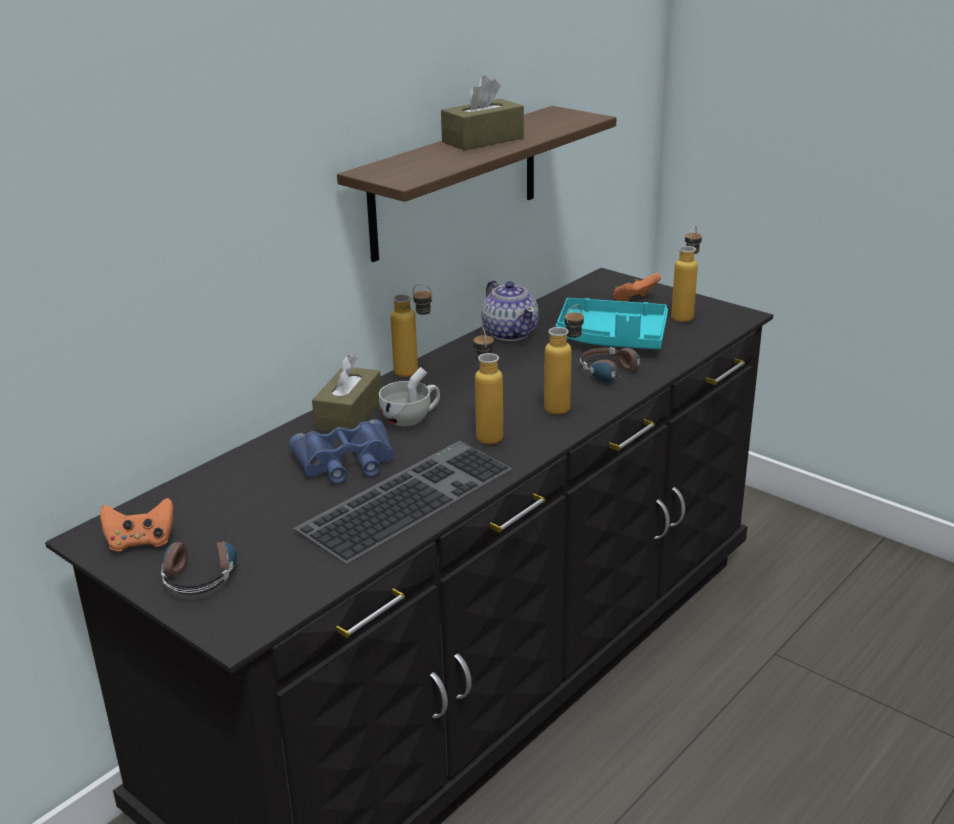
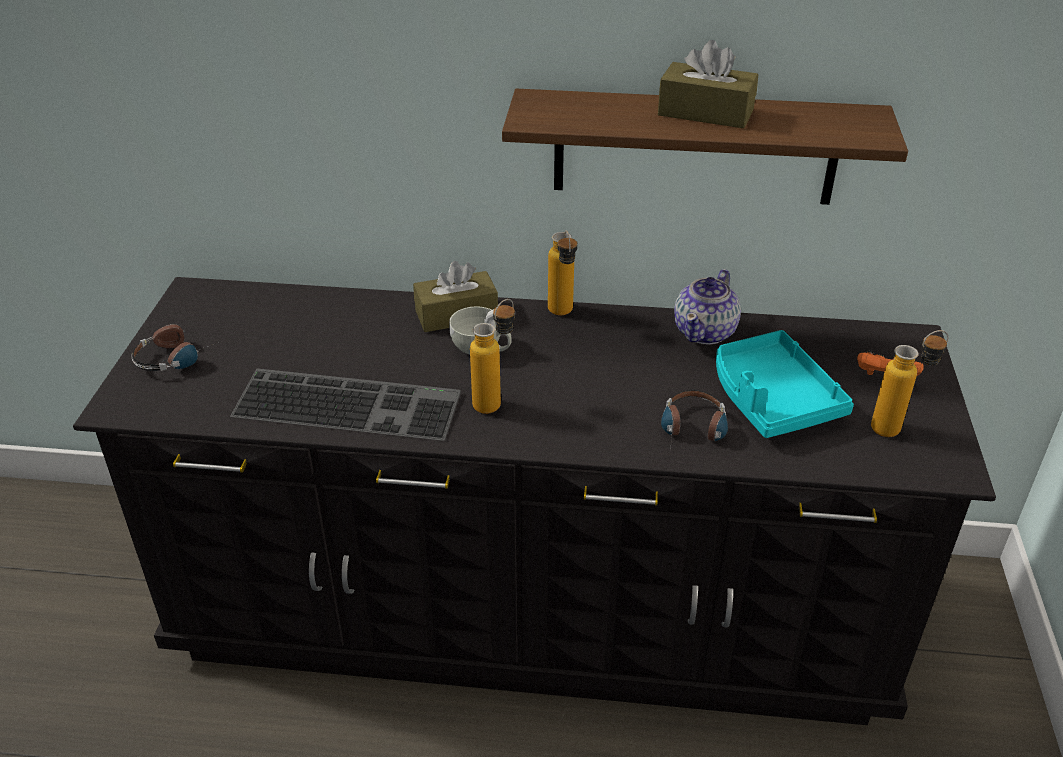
camera: 55 degrees right, 10 degrees up
(141, 542) = (198, 313): orange game controller -> none
(346, 462) = (379, 348): blue binoculars -> none
(564, 405) = (592, 424): bottle -> none

